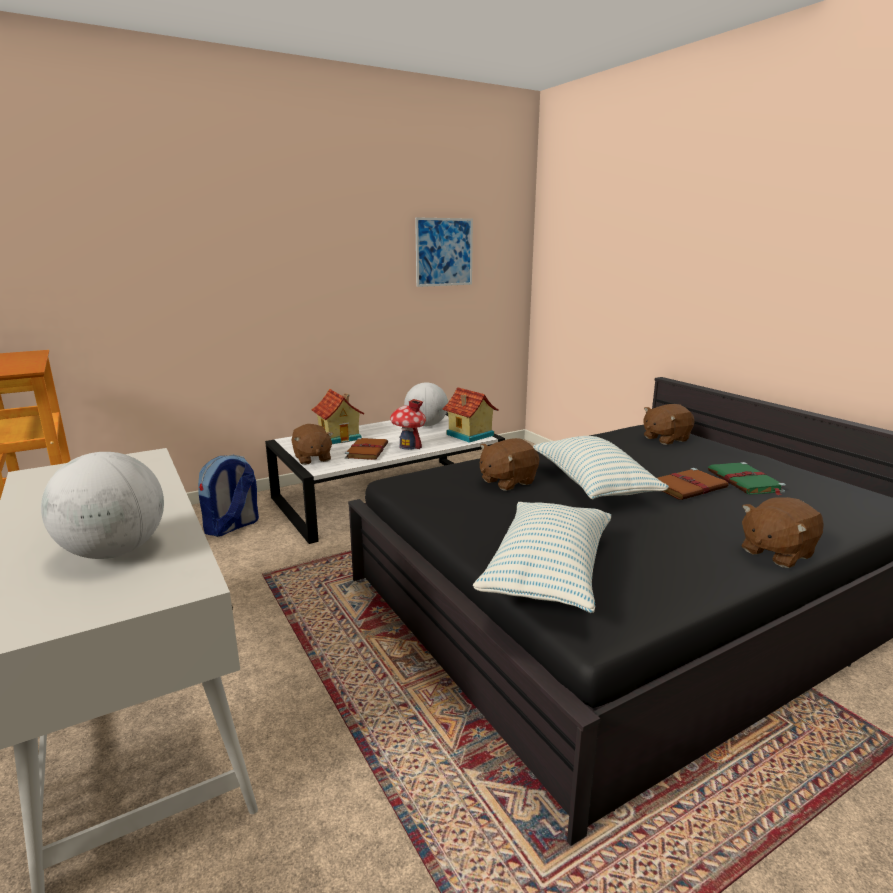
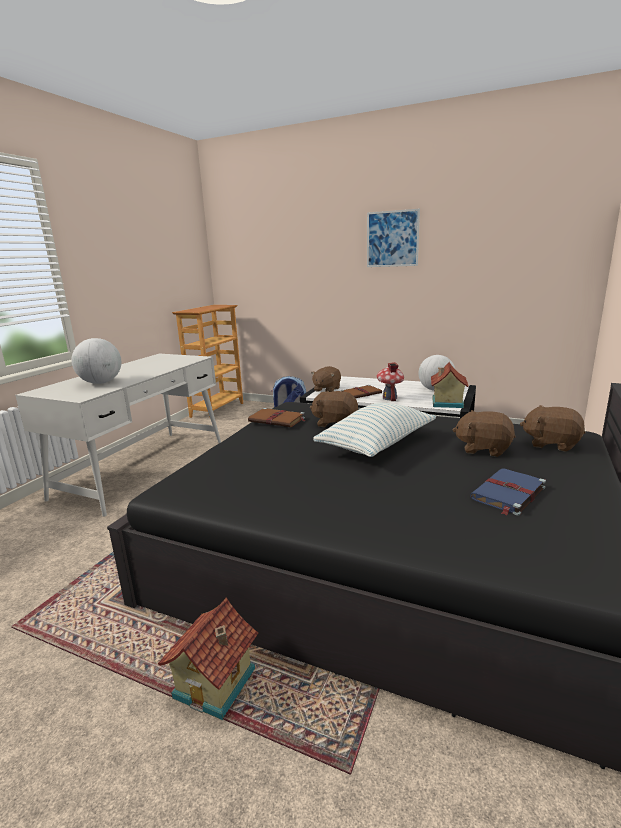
camera: 55 degrees right, 0 degrees up
(340, 437) = (368, 383): toy house -> toy house (217, 684)
(444, 252) = (497, 246): picture -> picture (392, 239)
(548, 573) = (219, 465): pillow -> none
(688, 487) = (440, 473): brown book -> brown book (277, 420)
(745, 481) = (507, 494): green book -> blue book
(776, 552) = (352, 530): brown plush toy -> brown plush toy (483, 449)

